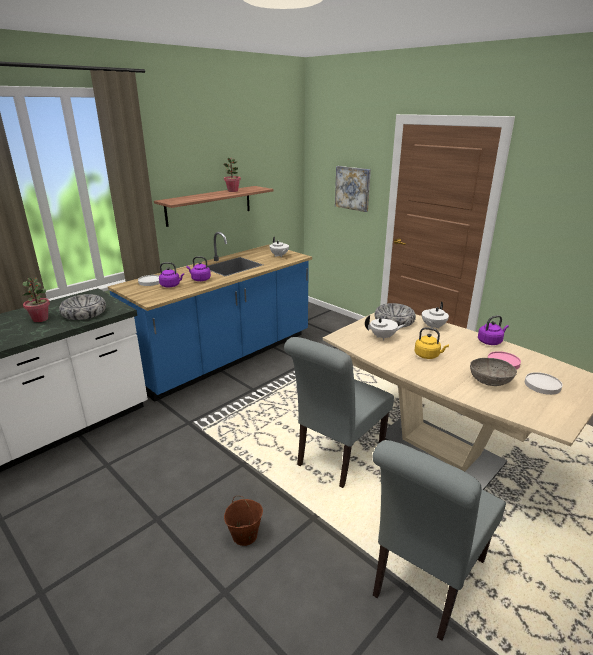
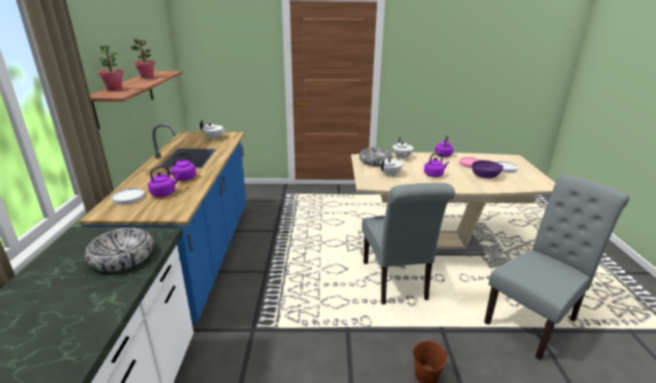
camera: 45 degrees left, 0 degrees up
(40, 319) = (70, 290): potted plant -> potted plant (114, 89)
(353, 188) = (243, 63): picture -> none
(425, 582) = (534, 320): grey chair -> grey chair turned 120 degrees counterclockwise
(428, 355) = (434, 175): yellow kettle -> purple kettle
(490, 381) = (485, 176): grey bowl -> purple bowl

